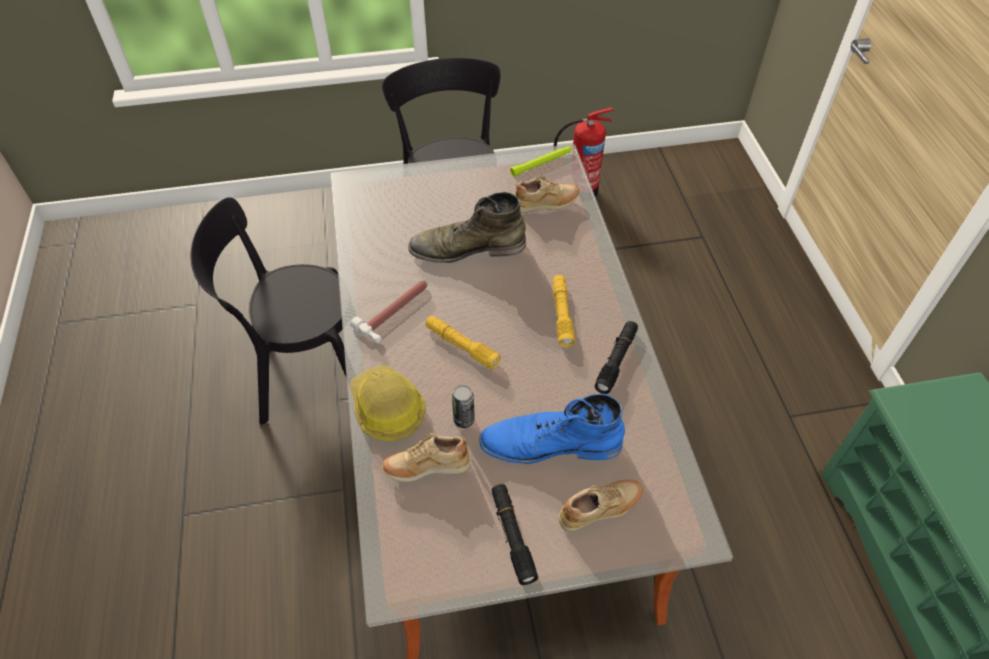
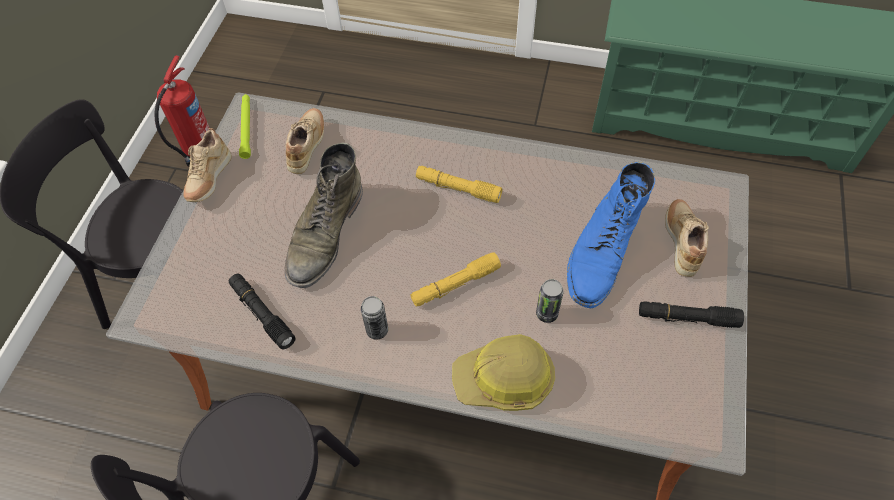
camera: 65 degrees left, 5 degrees up
(396, 311) = (377, 330): hammer -> can
(426, 468) = (590, 365): beige shoe -> beige shoe (209, 180)
(616, 361) = (531, 169): black flashlight -> black flashlight (262, 314)

